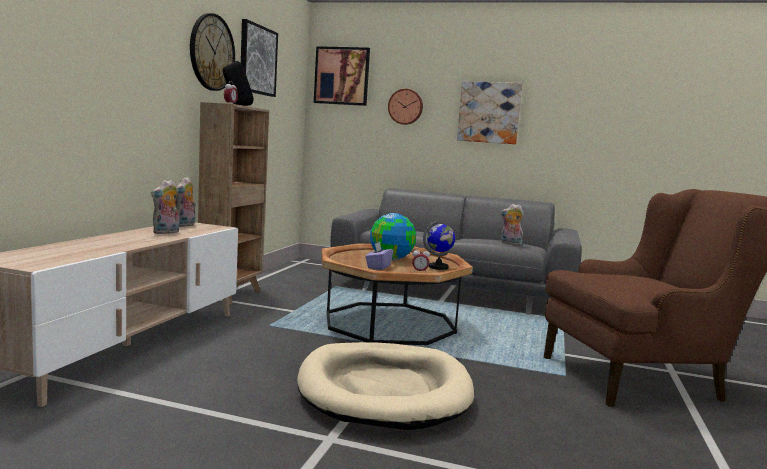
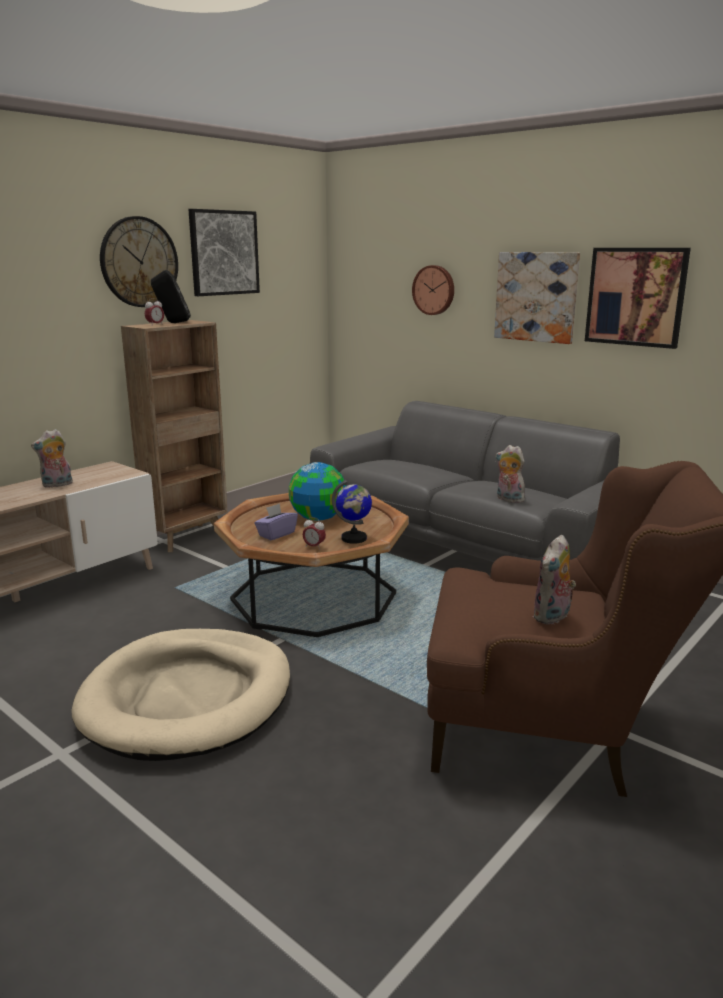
camera: 25 degrees right, 10 degrees up
(185, 225) = (97, 470): plush toy -> plush toy (552, 617)
(342, 76) = (362, 250): picture -> picture (636, 297)

